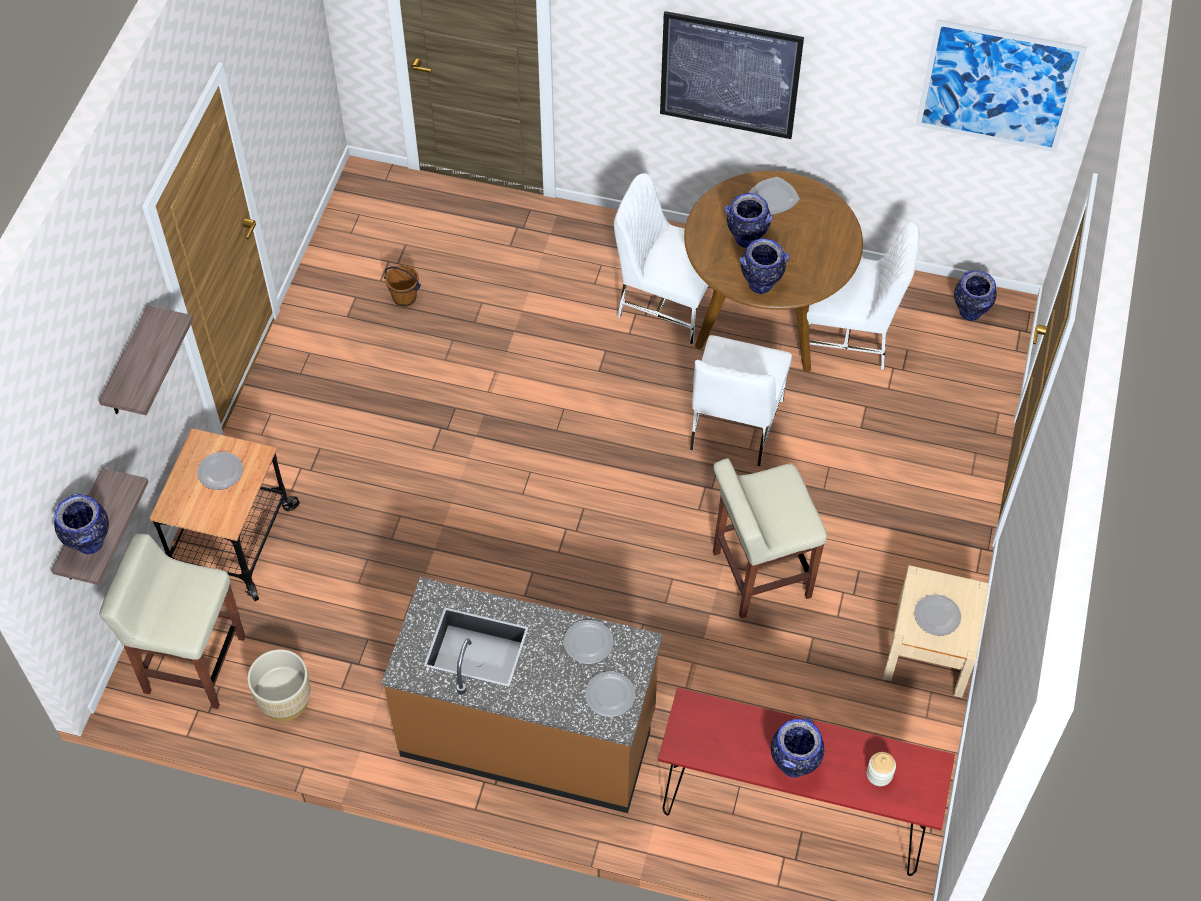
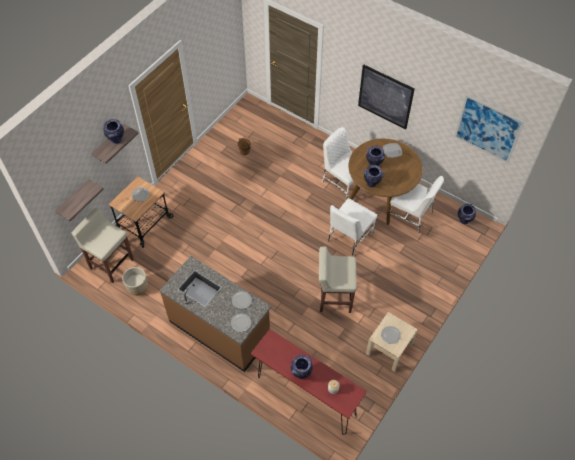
camera: 20 degrees right, 0 degrees up
(90, 544) = (72, 205): vase -> vase (116, 140)

